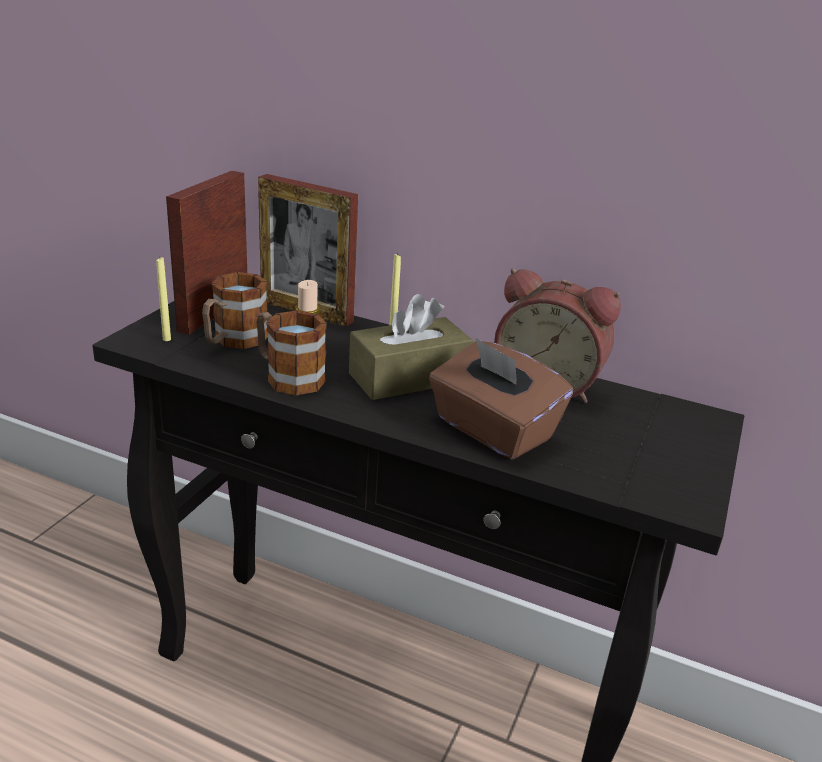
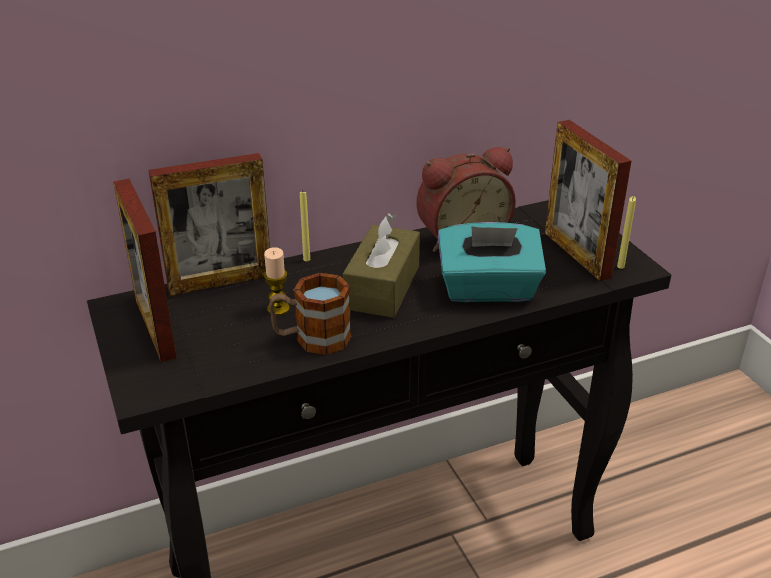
camera: 45 degrees left, 5 degrees up
(166, 339) = (168, 373): yellow candle -> yellow candle (620, 266)
(233, 341) = (220, 340): mug -> none
(492, 430) = (488, 290): brown tissue box -> turquoise tissue box
(641, 458) = (576, 254): none -> picture frame

